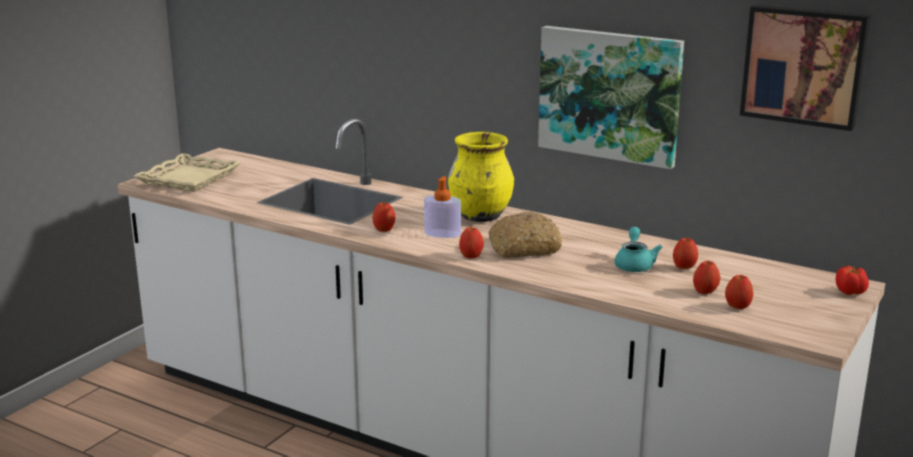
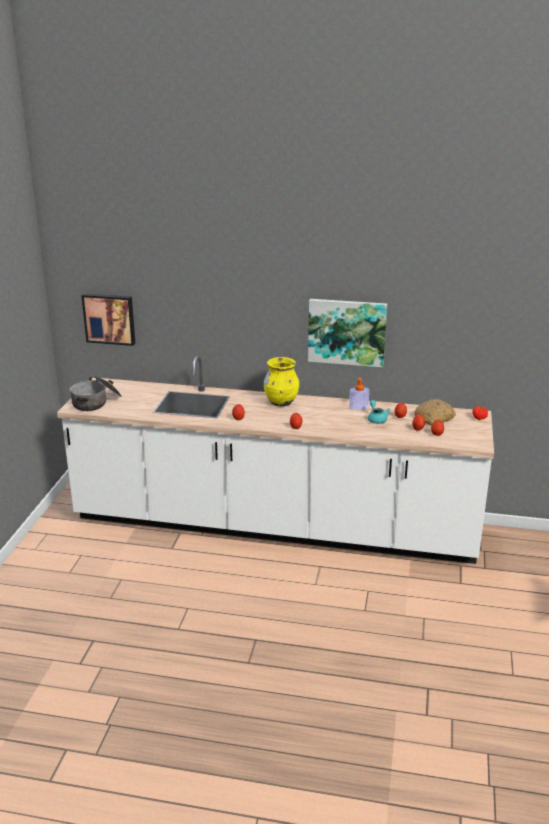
camera: 20 degrees left, 5 degrees up
(188, 179) = (96, 402): beige tray -> cooking pot
(442, 234) = (270, 416): soap dispenser -> soap dispenser (358, 407)
(523, 248) = (317, 418): bread -> bread (434, 418)
(804, 65) = (448, 313): picture -> picture (109, 318)

